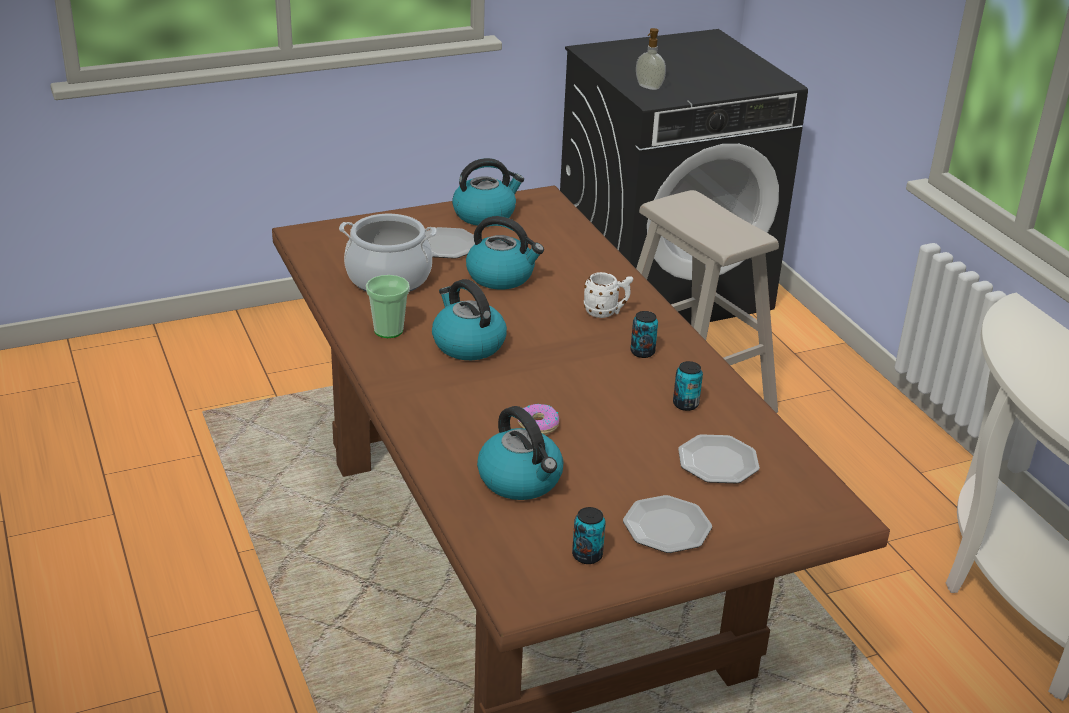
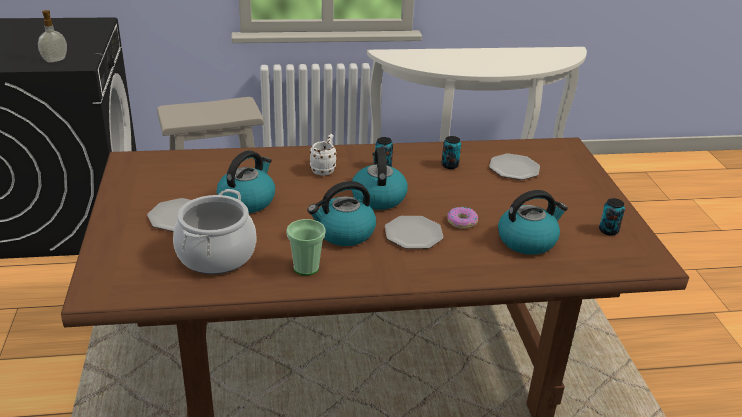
camera: 75 degrees left, 0 degrees up
(485, 214) = (136, 190): kettle -> kettle (378, 197)
(667, 527) = (578, 198): plate -> plate (413, 234)

